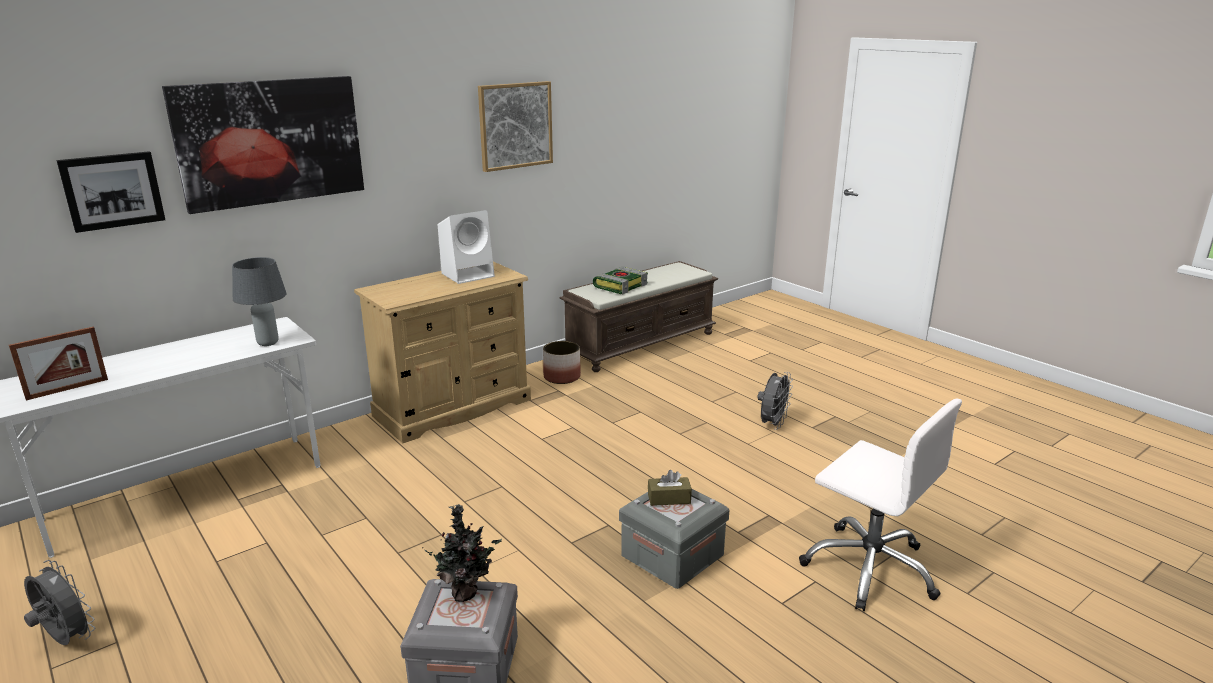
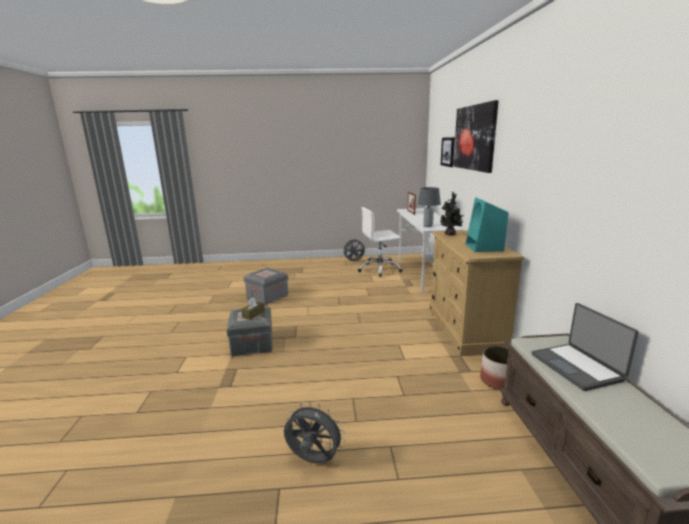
camera: 125 degrees right, 5 degrees down
(466, 592) = (269, 274): potted plant -> potted plant (450, 234)
(469, 275) = (484, 248): white speaker -> turquoise speaker
(515, 125) = (569, 143): picture -> none
(620, 286) = (577, 367): book -> laptop
(772, 424) = (313, 460): grey fan -> grey fan turned 135 degrees clockwise
(870, 568) = (149, 394): white office chair -> white office chair (379, 270)

